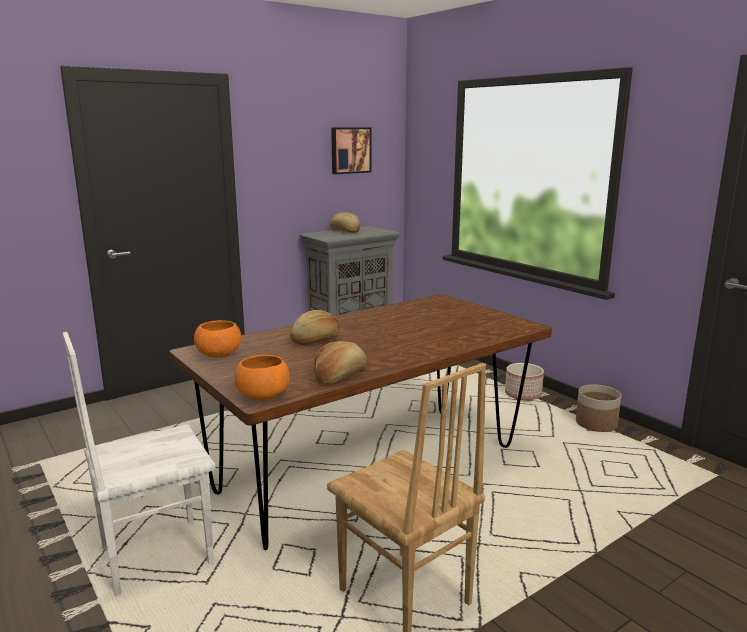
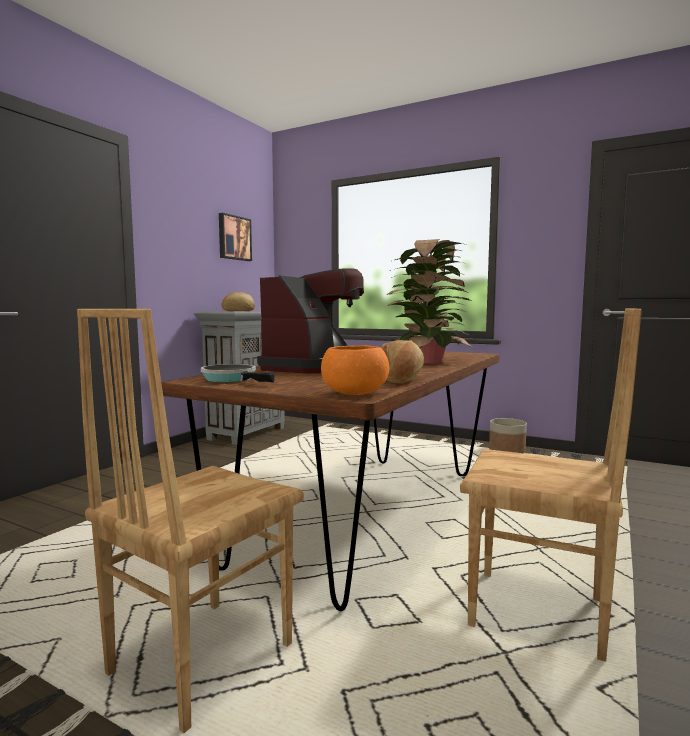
camera: 25 degrees left, 10 degrees down
(155, 555) = (199, 659): white chair -> brown chair
(219, 354) = (232, 379): orange bowl -> frying pan
(316, 340) = (318, 367): bread -> coffee machine
(432, 340) = (427, 362): none -> potted plant
(523, 395) = (430, 441): planter -> none

